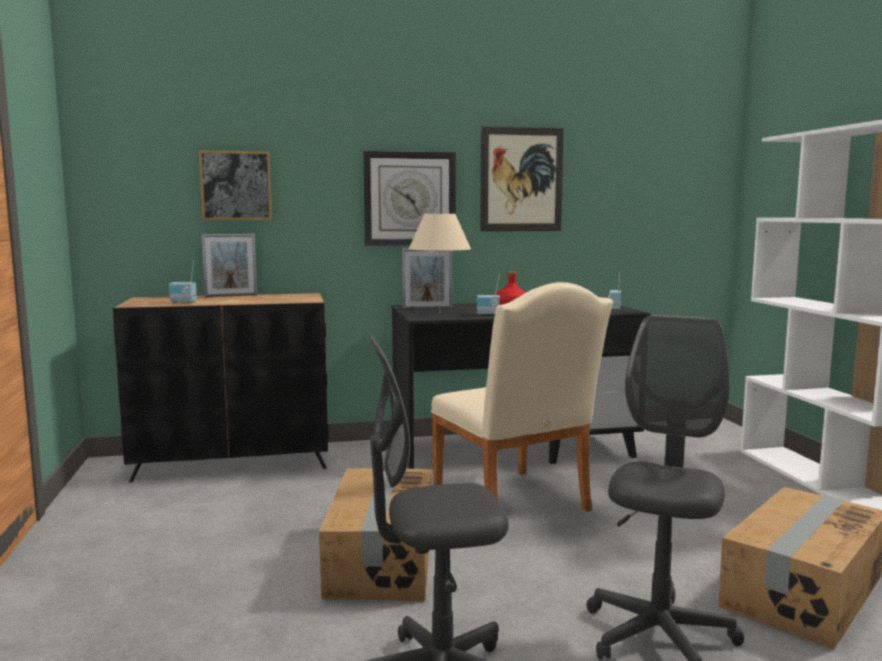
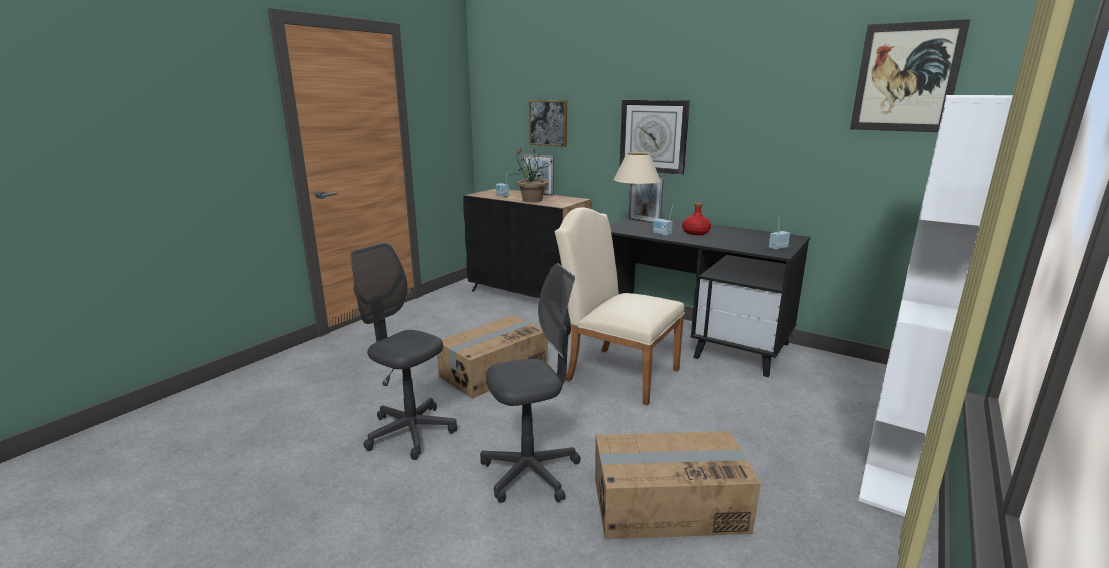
camera: 45 degrees right, 10 degrees up
(249, 301) = (531, 200): none -> potted plant
(515, 503) = (616, 372): beige chair -> beige chair turned 105 degrees clockwise
(521, 179) = (744, 123): picture -> picture (906, 78)

